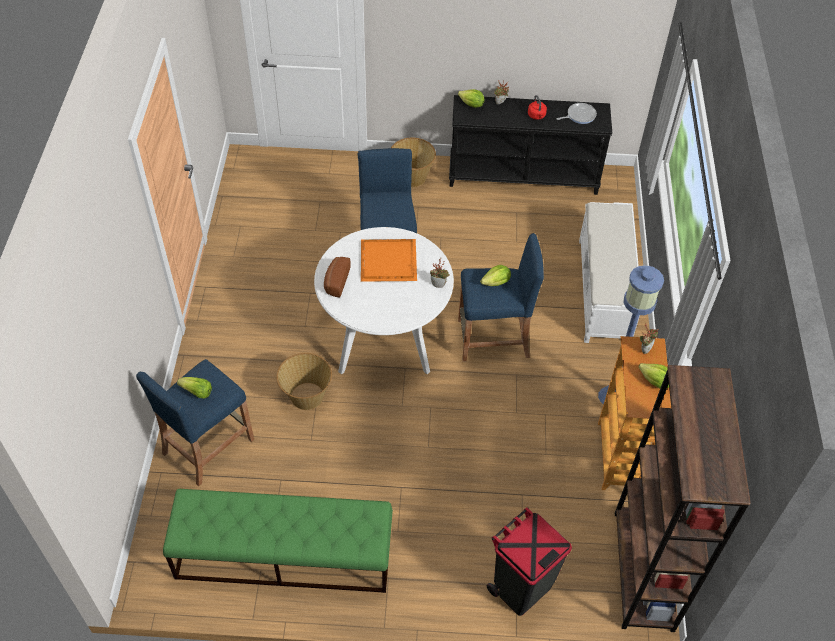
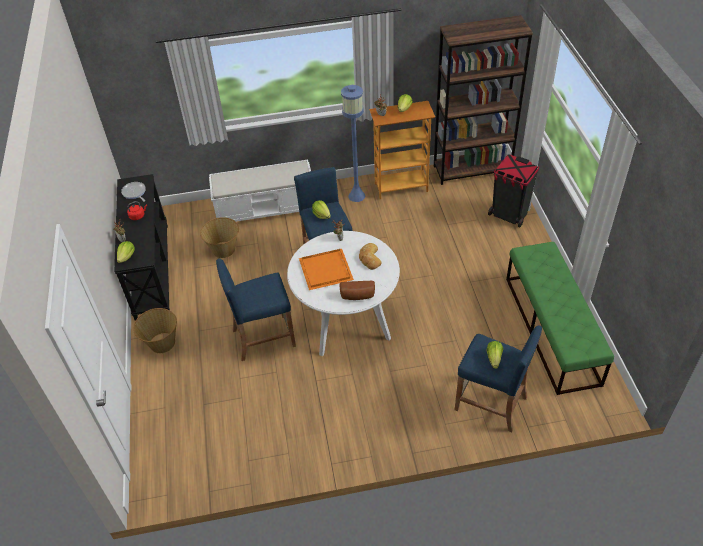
camera: 100 degrees left, 5 degrees down
(306, 396) = (420, 353): basket -> basket (224, 250)
(392, 306) = (369, 258): none -> bread

